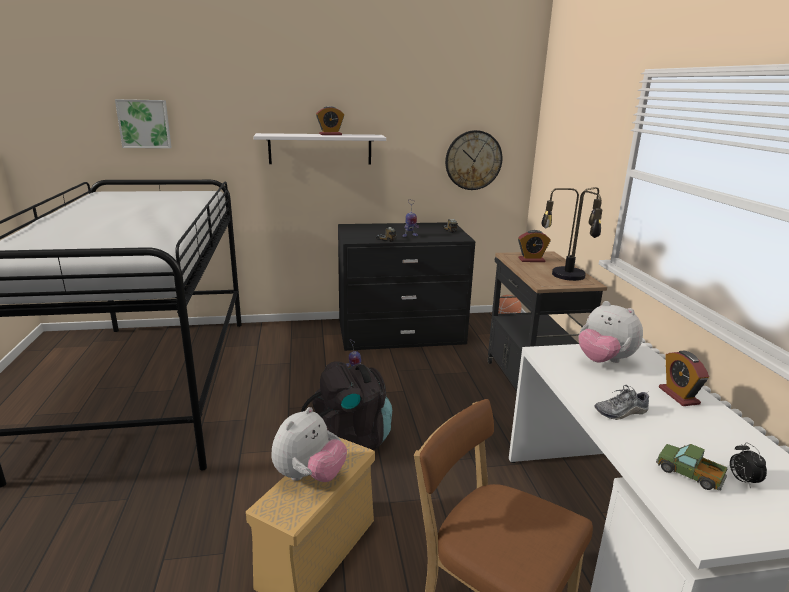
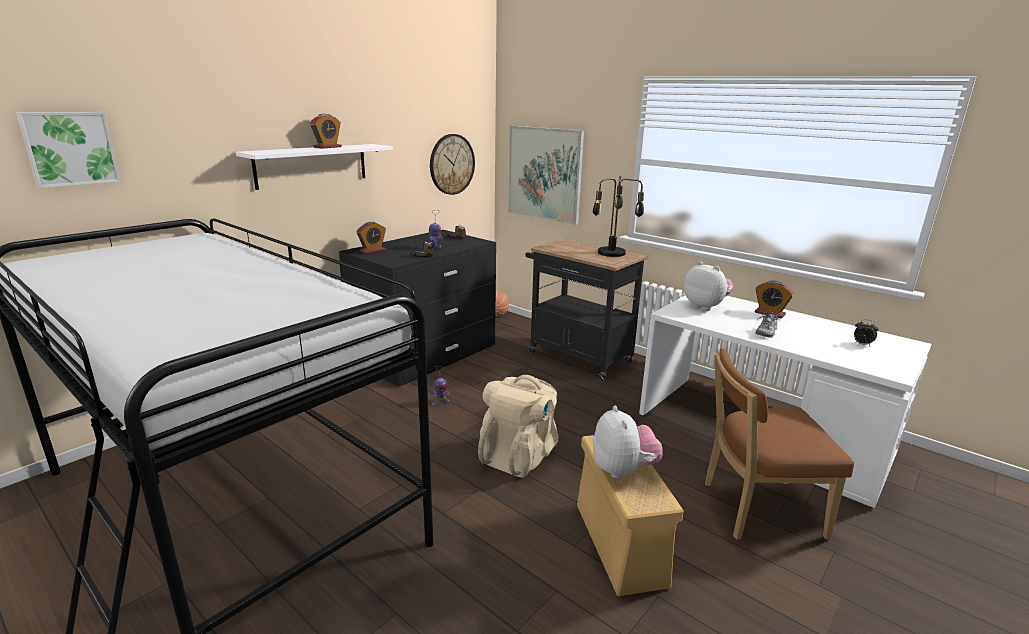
camera: 40 degrees left, 0 degrees up
(350, 440) = (519, 455): black backpack -> beige backpack
(531, 260) = (567, 248): alarm clock -> alarm clock (372, 250)
(561, 179) = (544, 174): none -> picture
(604, 361) = (705, 306): plush toy -> plush toy turned 135 degrees counterclockwise
(689, 474) = (844, 351): toy truck -> none

